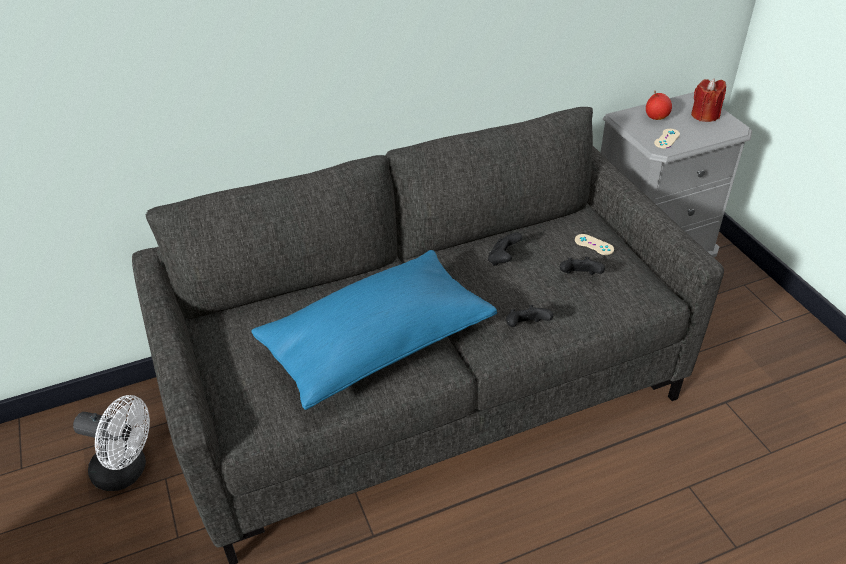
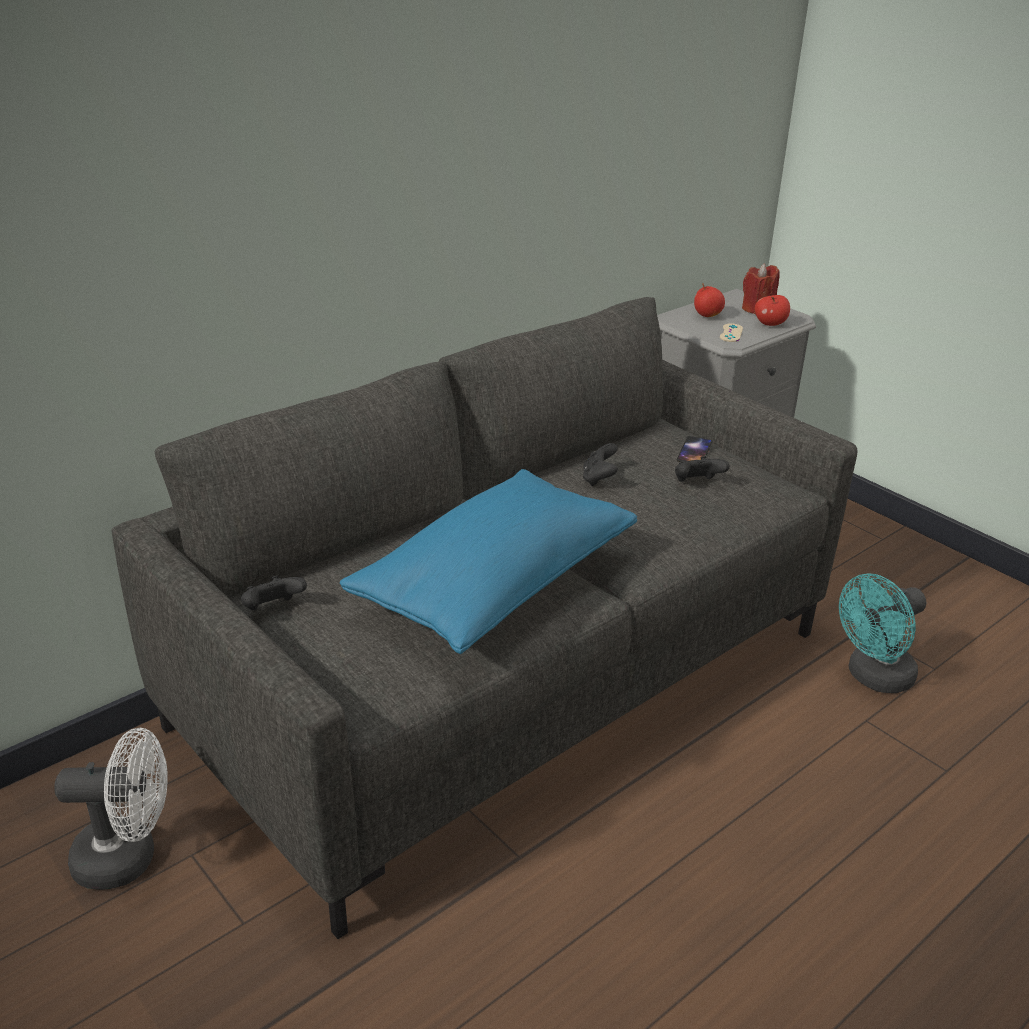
camera: 20 degrees left, 10 degrees down
(526, 327) = (665, 540): black game controller -> black game controller (273, 609)
(594, 245) = (694, 451): beige game controller -> phone
(706, 133) = (770, 324): none -> apple
(713, 449) = (873, 677): none -> turquoise fan

